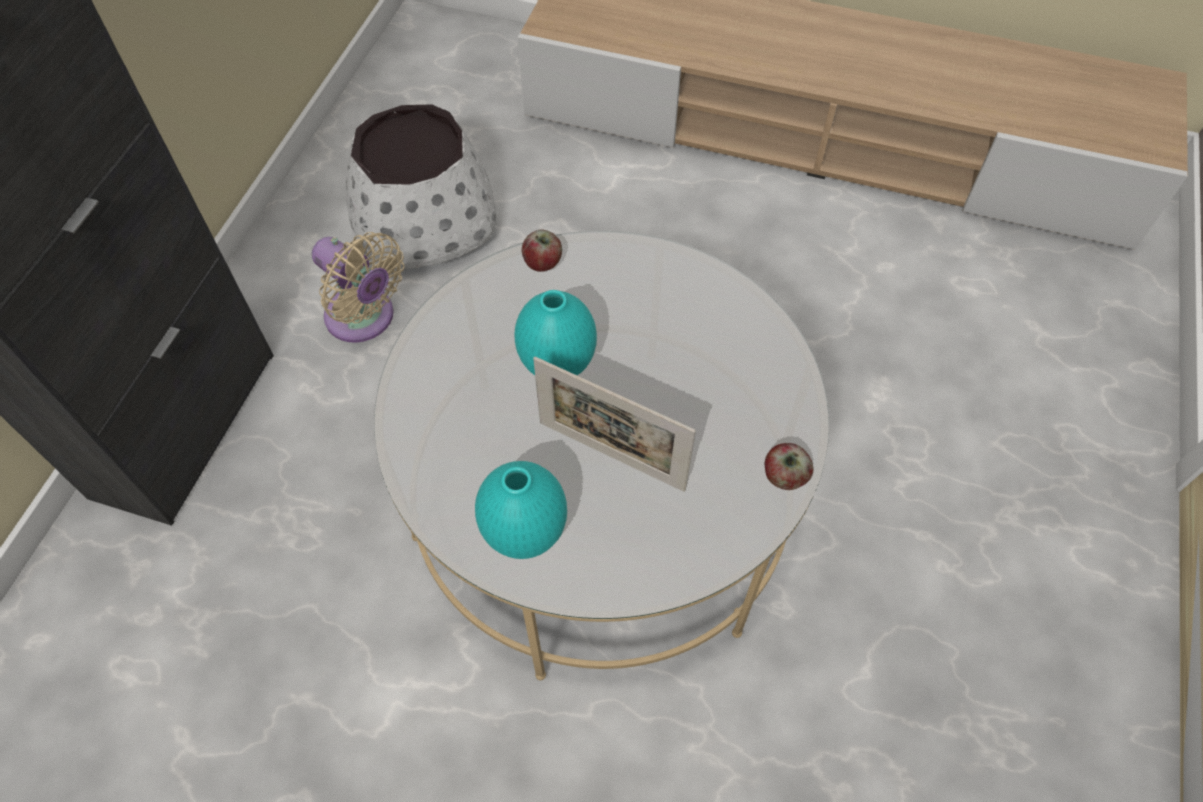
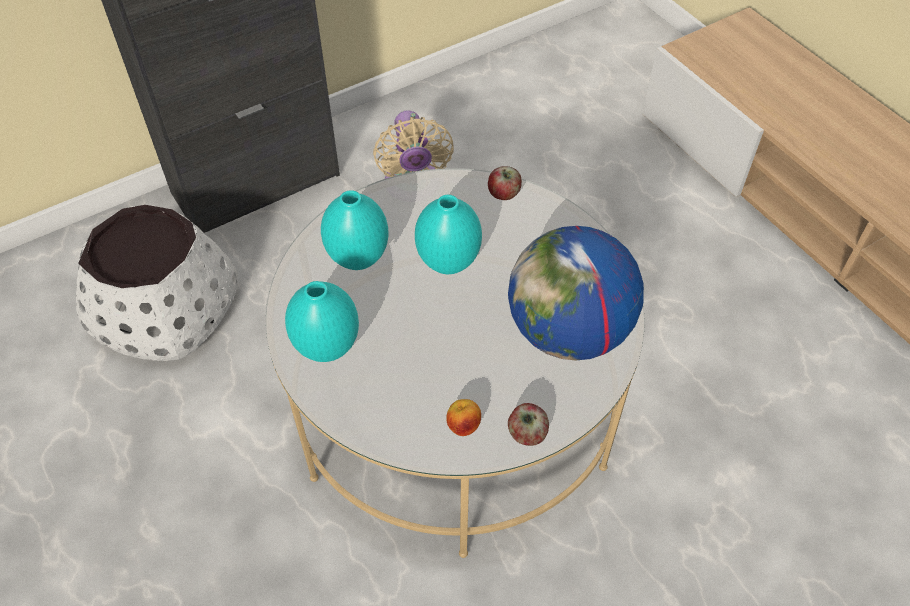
camera: 40 degrees right, 5 degrees down
(425, 220) = (509, 147): white planter -> white planter (165, 308)
(466, 421) = (359, 259): none -> turquoise vase
(611, 456) = (426, 339): picture frame -> none
(725, 512) = (463, 426): none -> apple
(727, 357) = (568, 332): none -> globe

